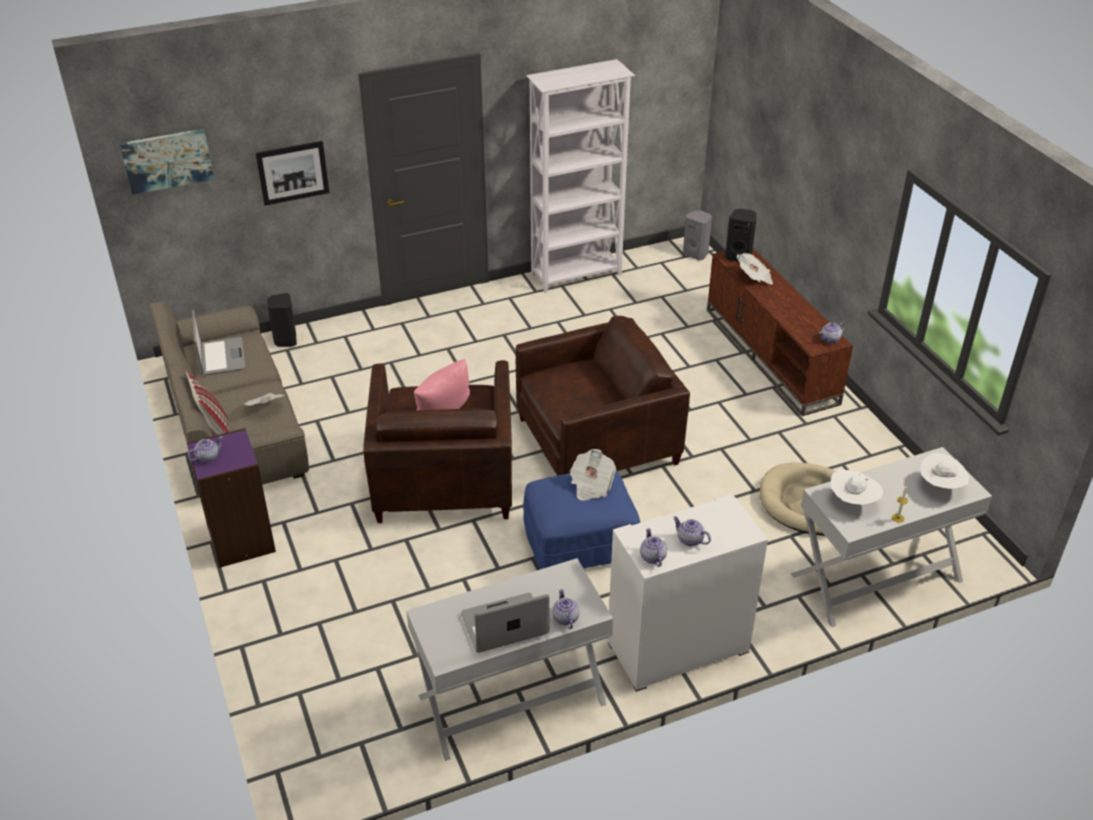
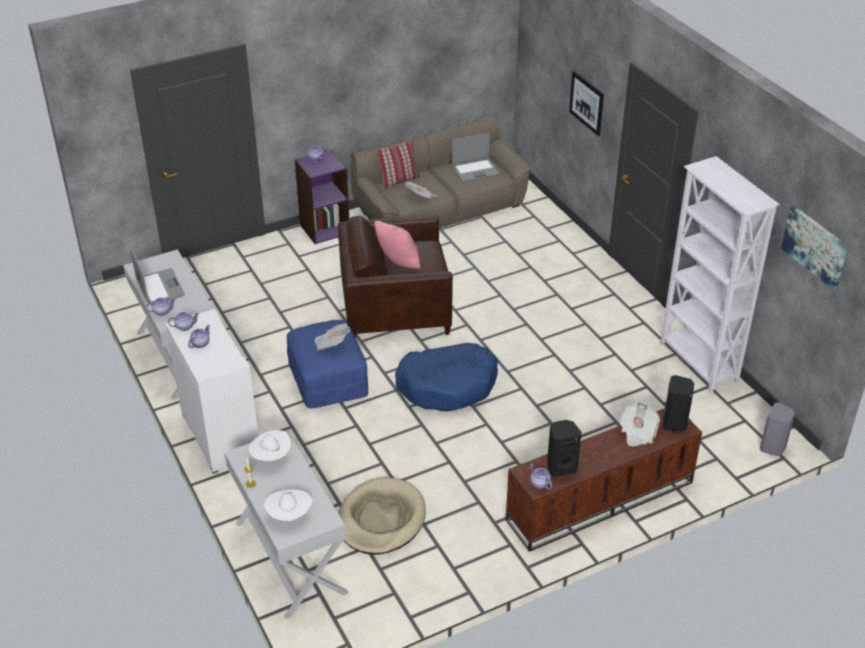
camera: 85 degrees right, 0 degrees up
(167, 160) = (539, 37): picture -> picture (815, 246)
(285, 340) = (546, 213): black speaker -> black speaker (561, 467)
(597, 441) = (447, 385): brown armchair -> blue dog bed

